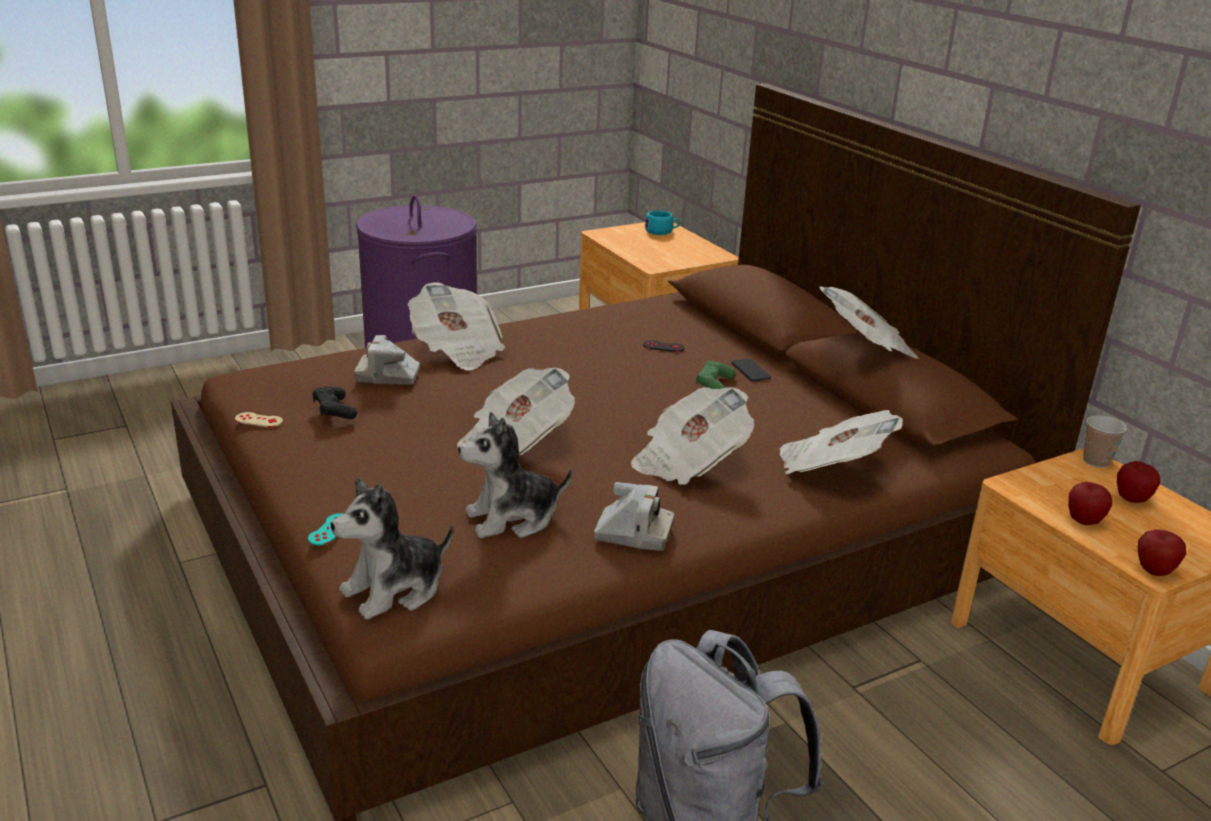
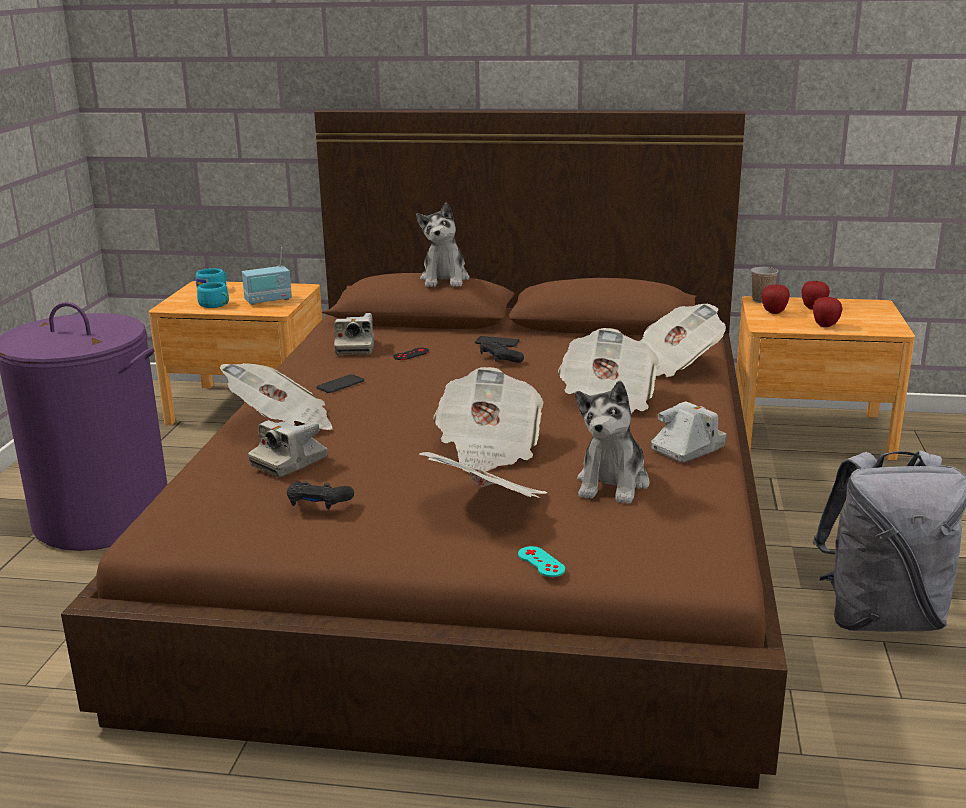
camera: 50 degrees left, 5 degrees down
(259, 420) = (271, 546): beige game controller -> none
(395, 590) = (671, 559): plush toy -> plush toy (445, 279)
(559, 343) = (340, 384): none -> phone
(630, 245) = (216, 305): none -> turquoise cup
(642, 322) = (355, 348): none -> camera
(670, 256) = (268, 300): none -> radio
(714, 384) = (500, 358): green game controller -> black game controller
(865, 347) = (579, 285): newspaper -> newspaper (487, 506)
(1154, 571) = (892, 330): apple -> apple (774, 312)

